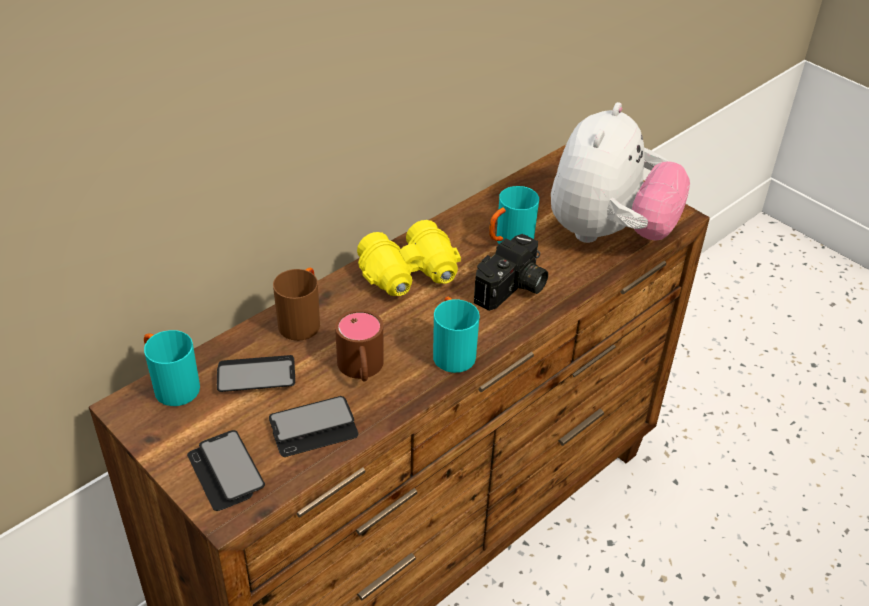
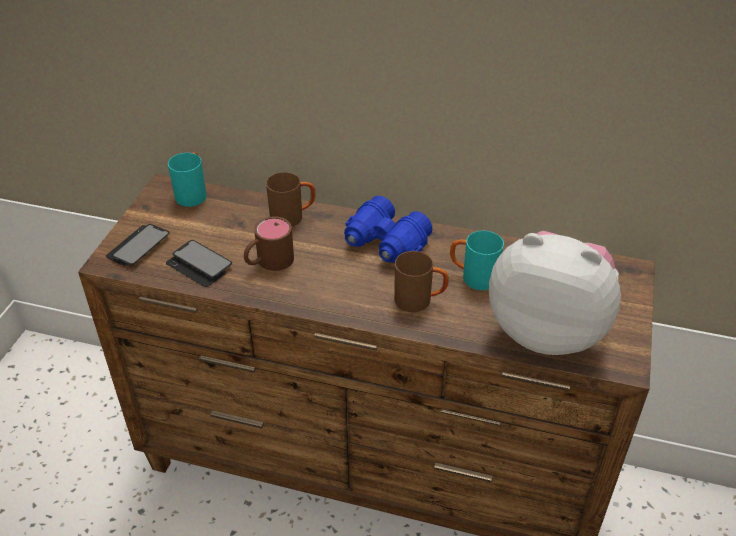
camera: 60 degrees right, 0 degrees up
(256, 375) = (227, 221): phone -> none
(411, 275) = (385, 244): yellow binoculars -> blue binoculars
(451, 351) = (322, 296): turquoise mug -> none
(512, 289) = (420, 301): camera -> brown mug
(608, 233) = (548, 329): plush toy -> plush toy turned 150 degrees counterclockwise

